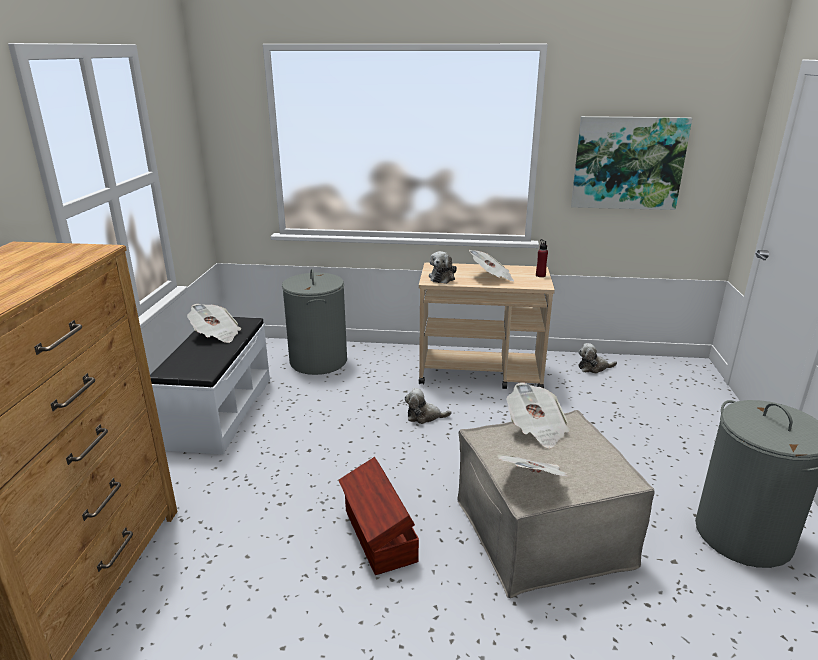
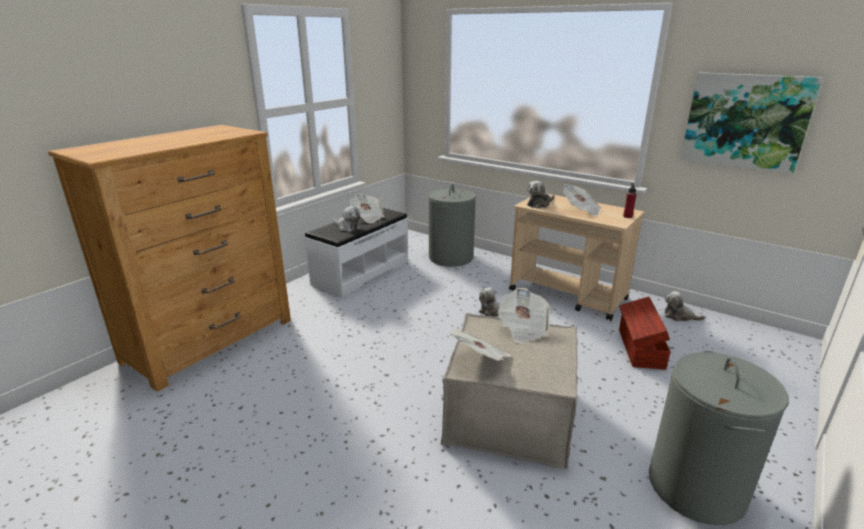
camera: 30 degrees right, 0 degrees up
(203, 356) = (347, 227): none -> plush toy
(378, 536) = (391, 375): brown storage box -> brown storage box (640, 349)

